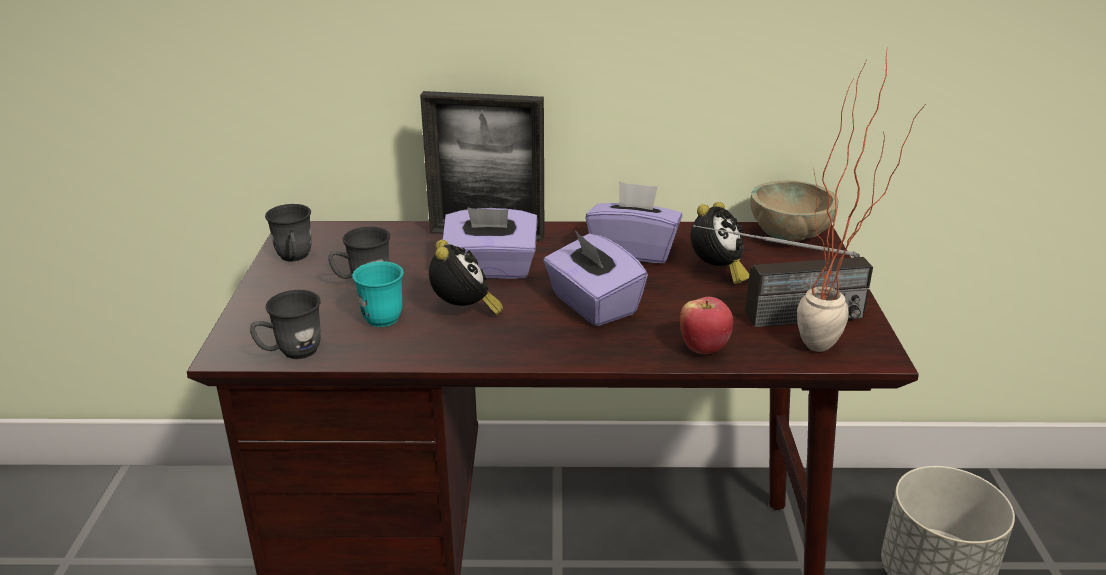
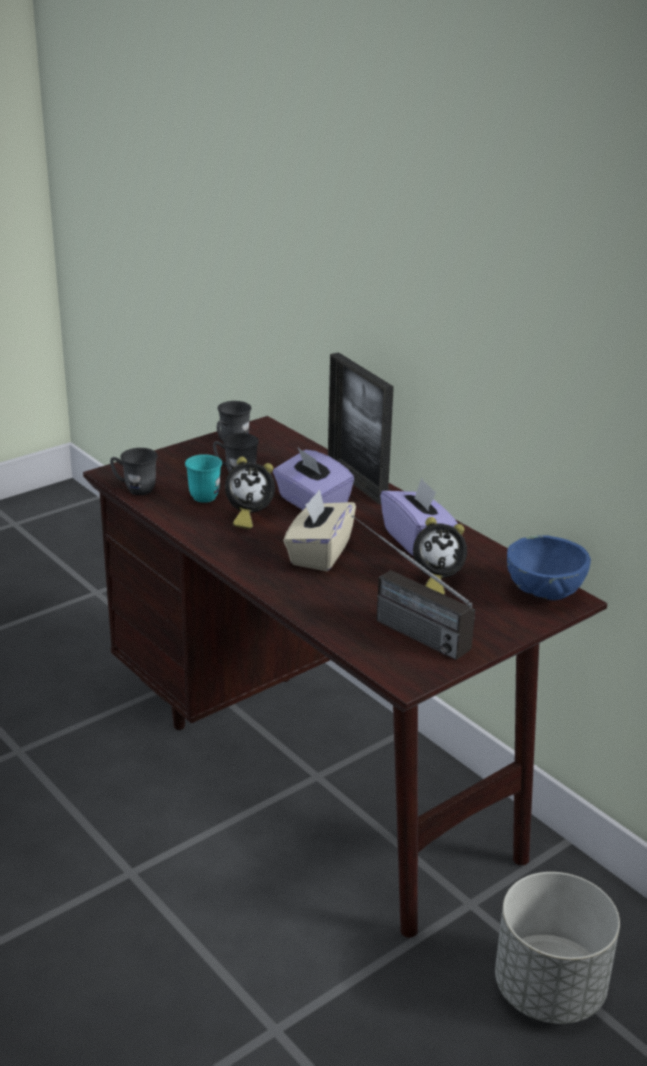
camera: 50 degrees right, 0 degrees up
(464, 312) = (248, 517): alarm clock -> alarm clock turned 45 degrees clockwise
(592, 305) = (319, 553): purple tissue box -> beige tissue box
(704, 348) = (321, 611): apple -> none
(789, 237) = (545, 593): beige bowl -> blue bowl
(830, 353) = (383, 660): potted plant -> none

